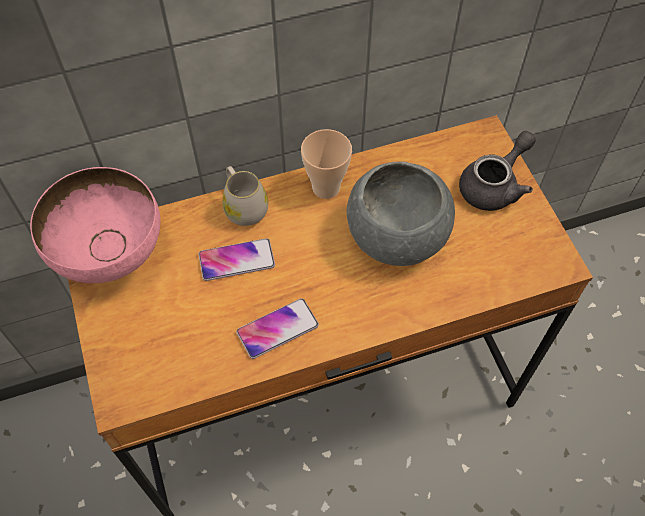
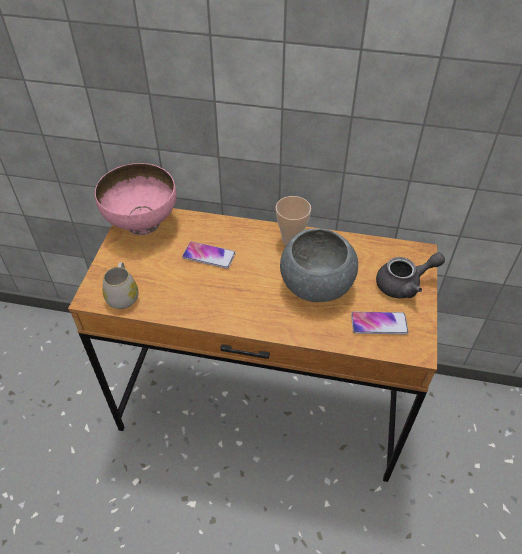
camera: 30 degrees right, 10 degrees down
(243, 207) = (234, 229): white mug -> white mug (123, 295)
(277, 329) = (205, 302): phone -> phone (379, 323)

